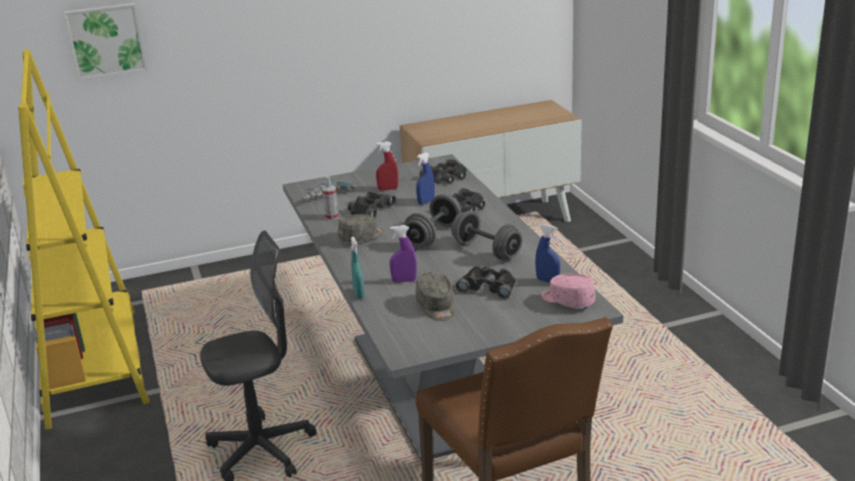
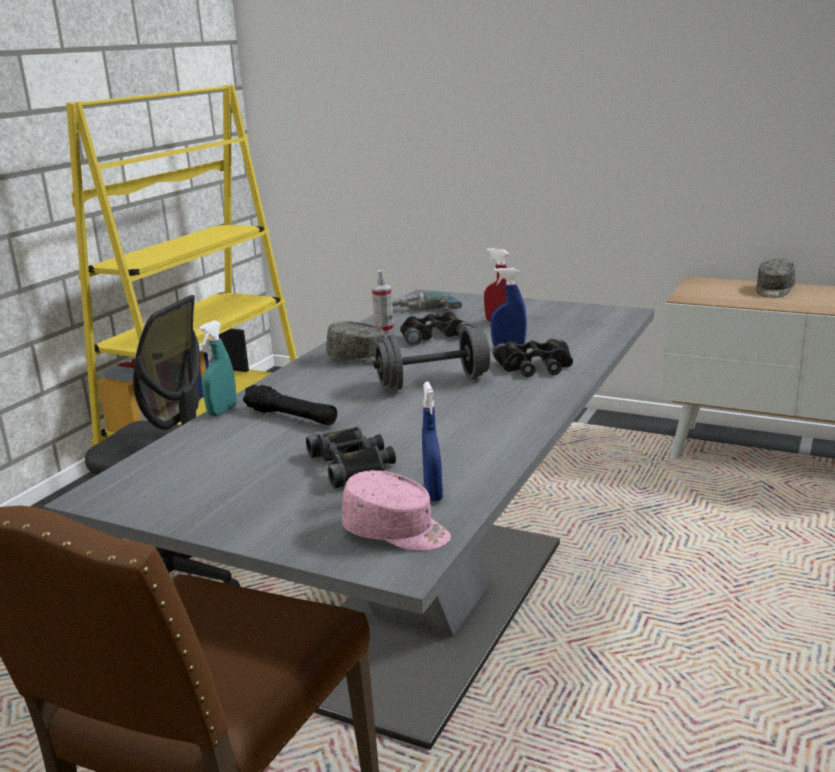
camera: 45 degrees right, 5 degrees down
(106, 40) = (353, 100): picture -> none
(404, 281) = (291, 417): purple spray bottle -> black flashlight
(437, 307) = (249, 460): grey cap -> grey cap (774, 290)
(446, 177) = (591, 329): black binoculars -> none
(486, 250) = (449, 422): grey dumbbell -> none
(567, 300) = (397, 532): pink cap -> pink cap turned 120 degrees clockwise

